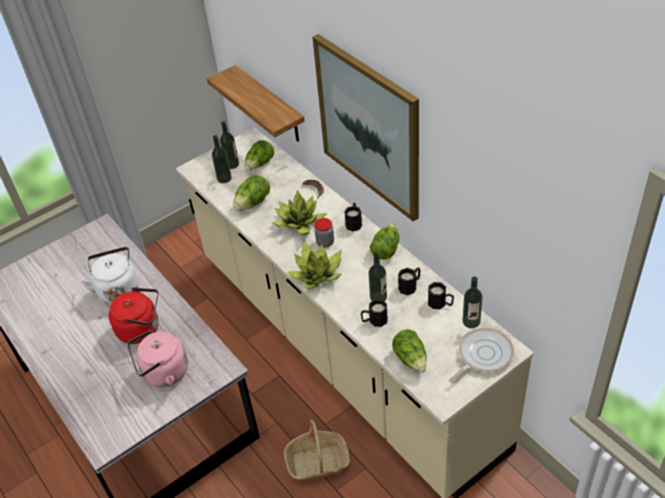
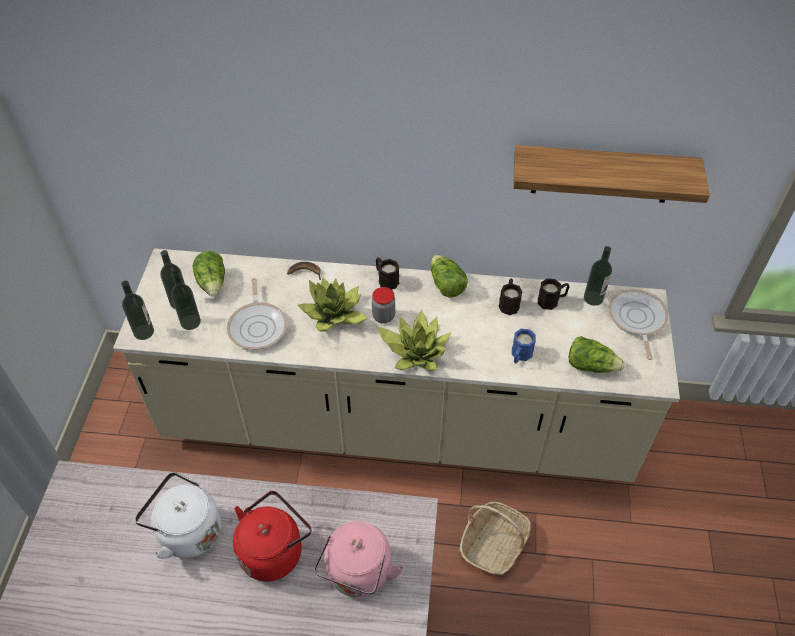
camera: 50 degrees left, 5 degrees up
(253, 203) = (258, 326): lettuce -> frying pan
(270, 105) = (183, 206): shelf -> shelf (602, 174)
(369, 127) = (395, 155): picture -> none
(374, 320) = (520, 355): black mug -> blue mug
(378, 297) = (496, 332): bottle -> bottle (144, 332)

